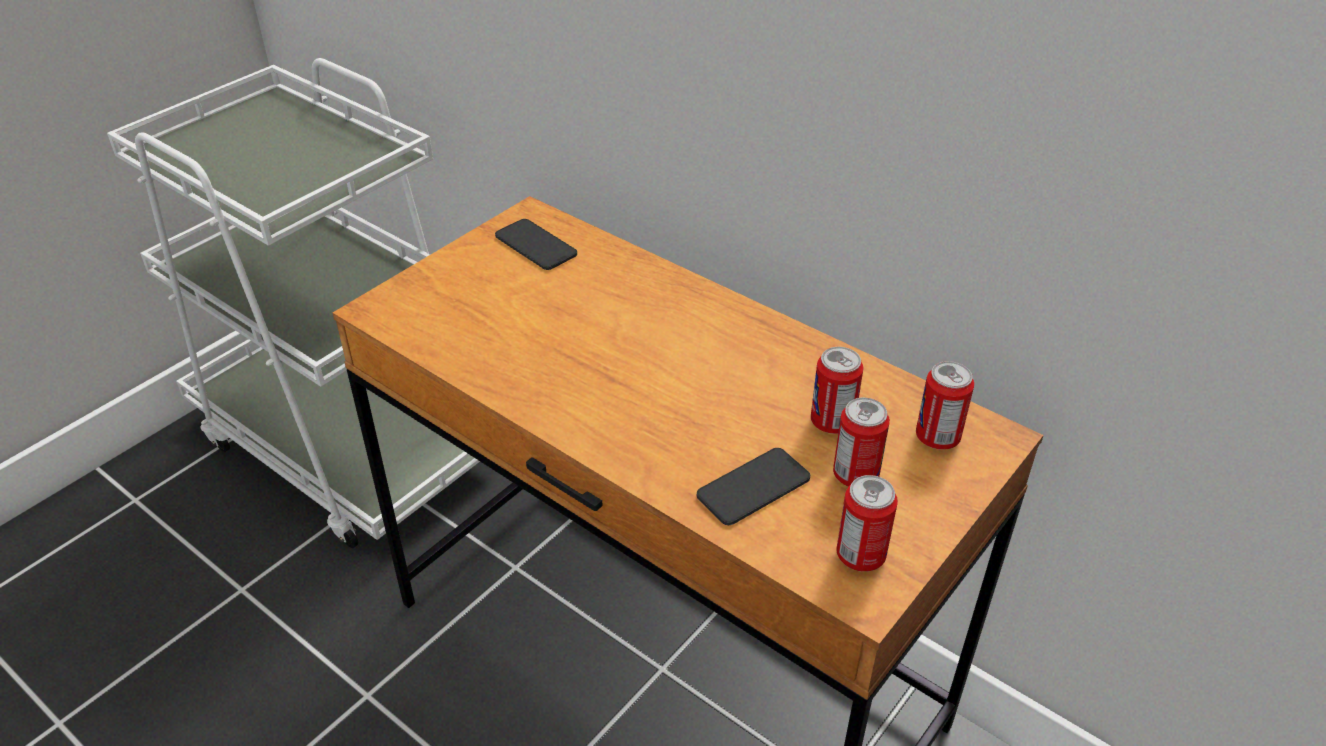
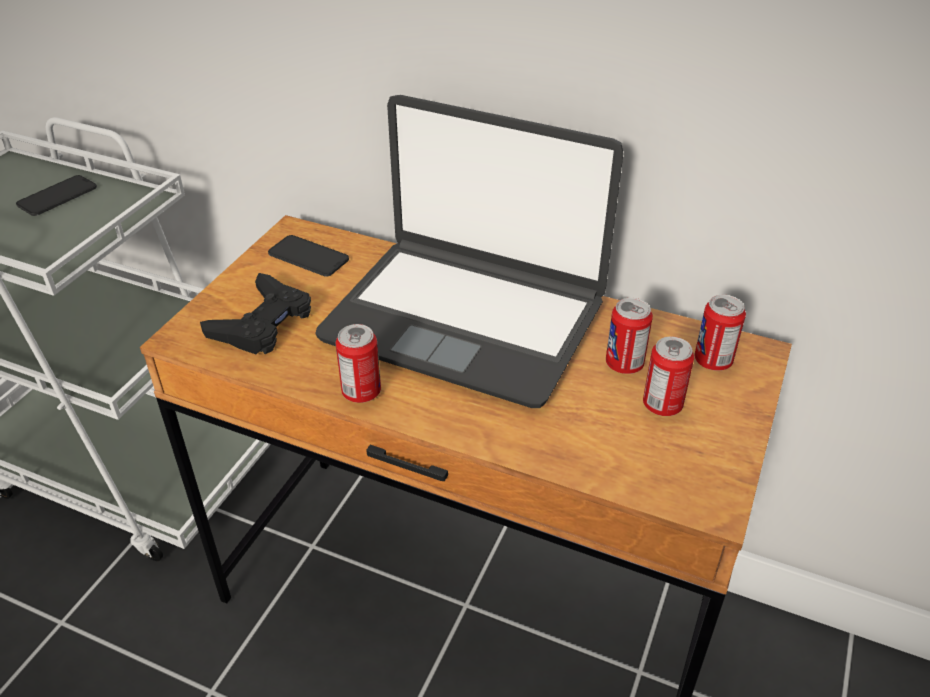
camera: 15 degrees left, 0 degrees up
(462, 309) = (263, 323): none -> black game controller
(675, 341) = (465, 319): none -> laptop
(753, 487) = (583, 432): phone -> phone (57, 196)
(860, 555) = (695, 472): can -> can (361, 392)

